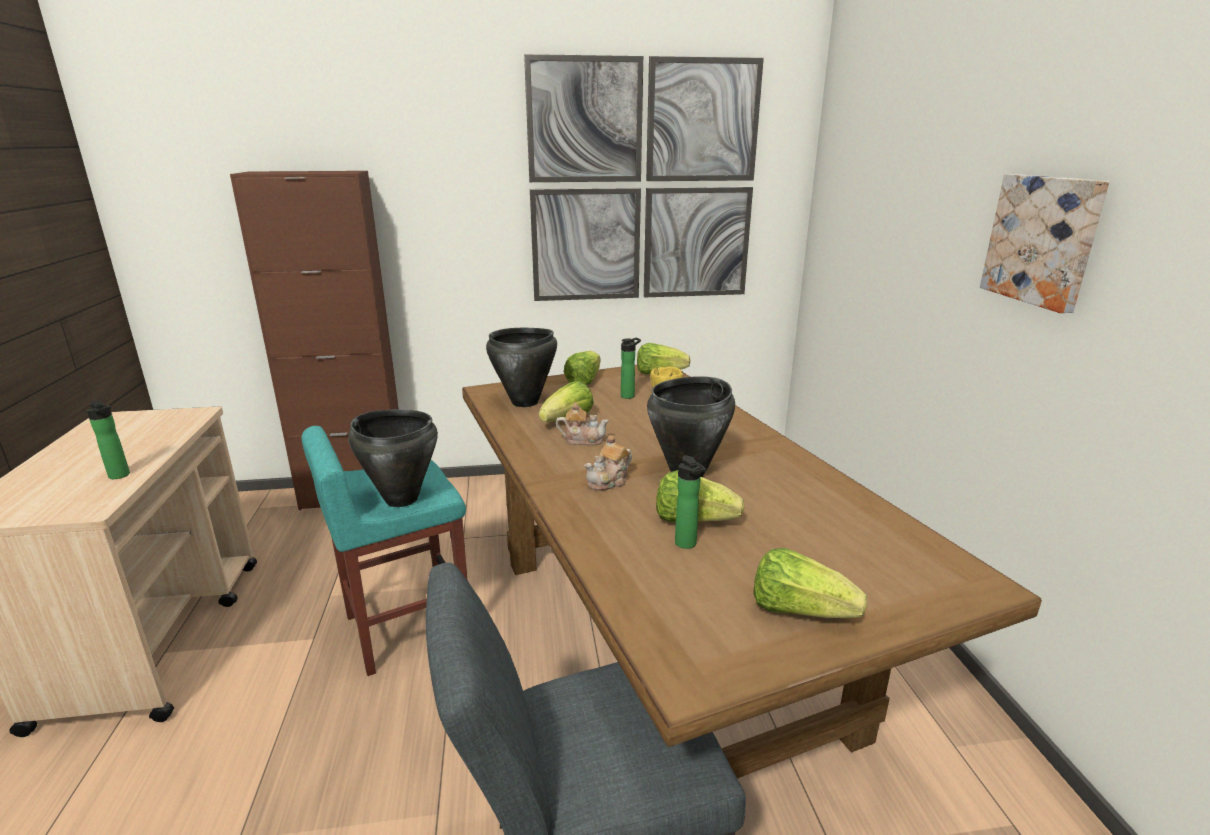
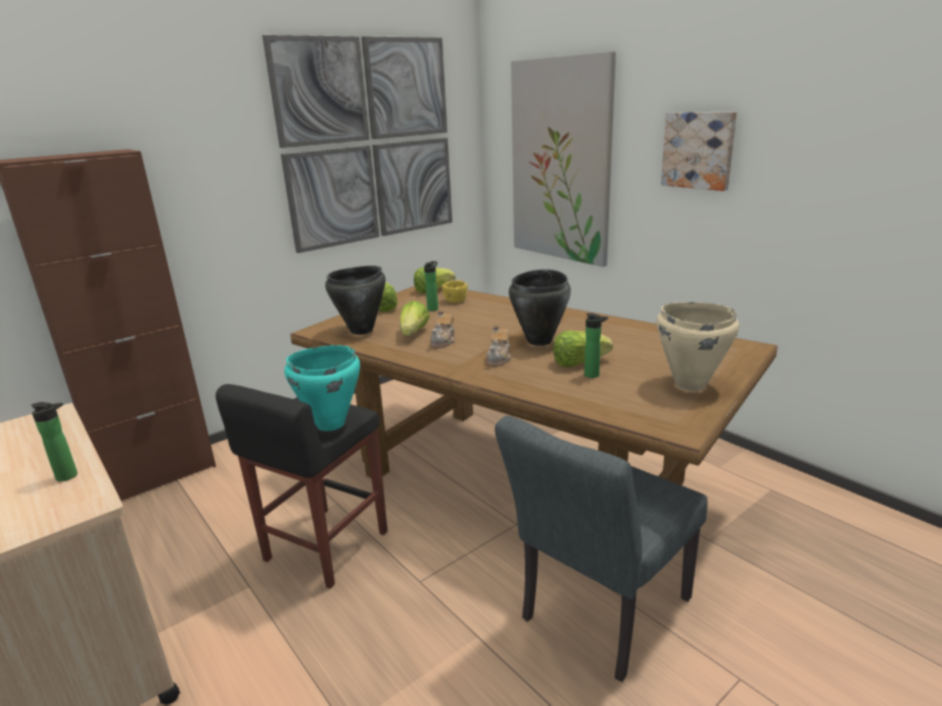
camera: 30 degrees left, 0 degrees up
(401, 499) = (330, 424): black cooking pot -> turquoise cooking pot
(405, 628) = (325, 547): turquoise stool -> black stool
(583, 440) = (443, 341): teapot -> teapot turned 135 degrees clockwise
(799, 610) = (689, 384): lettuce -> beige cooking pot
(878, 233) = (560, 162): none -> picture

